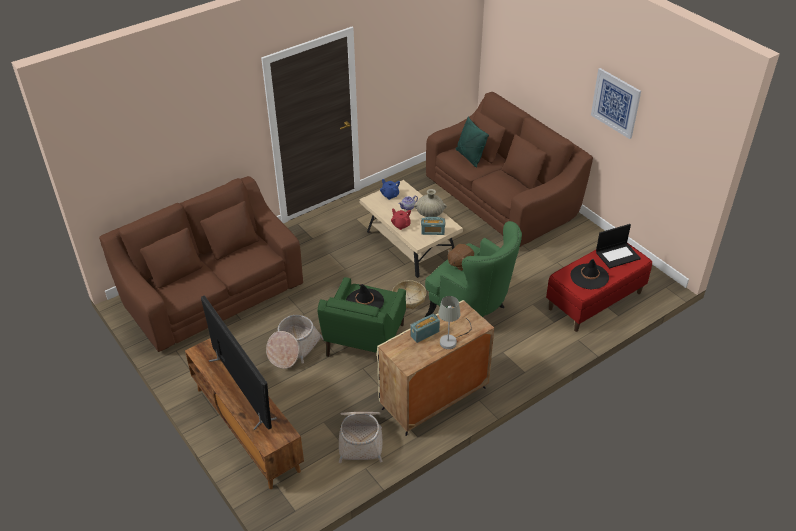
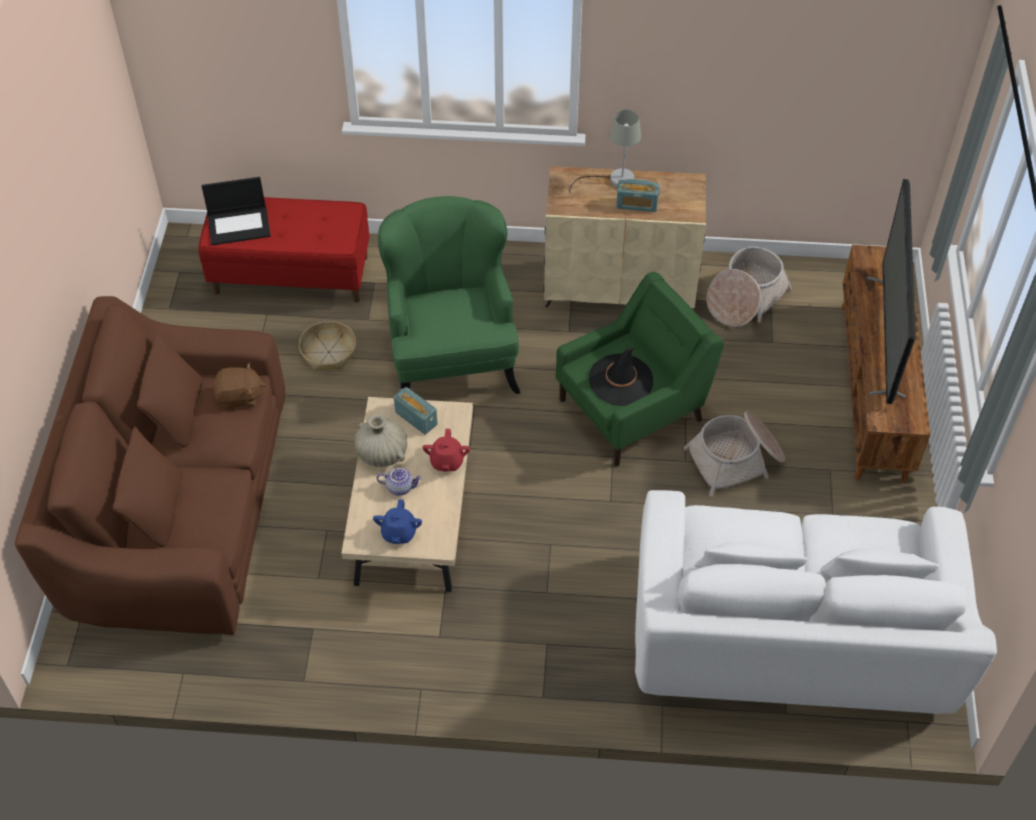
camera: 140 degrees left, 10 degrees up
(212, 294) = (791, 638): brown sofa -> white sofa
(409, 298) = (512, 432): basket -> basket (329, 352)
(460, 263) = (451, 328): brown plush toy -> brown plush toy (240, 397)
(469, 157) = (191, 512): green pillow -> none
(589, 276) = (314, 222): black hat -> none
(616, 103) = (61, 188): picture -> none
(617, 255) = (239, 225): laptop -> laptop turned 150 degrees clockwise

